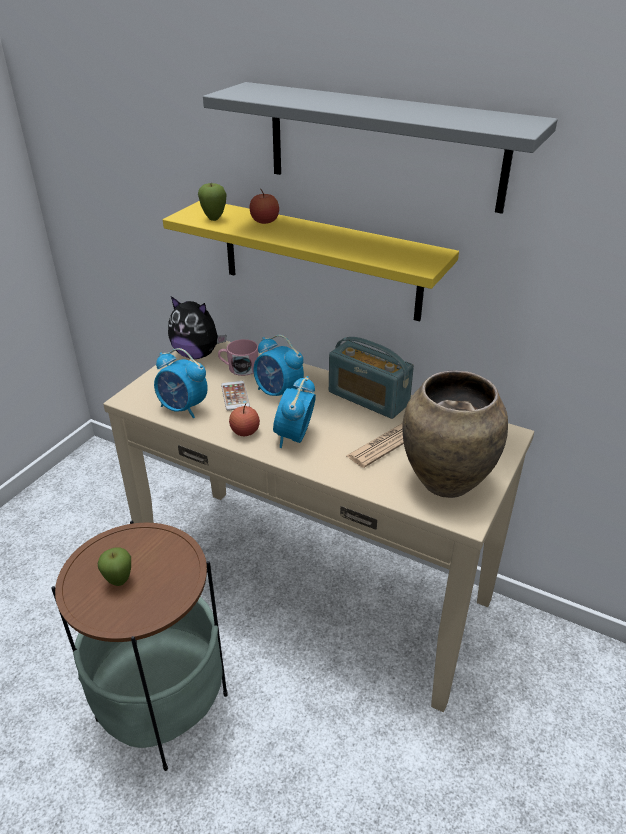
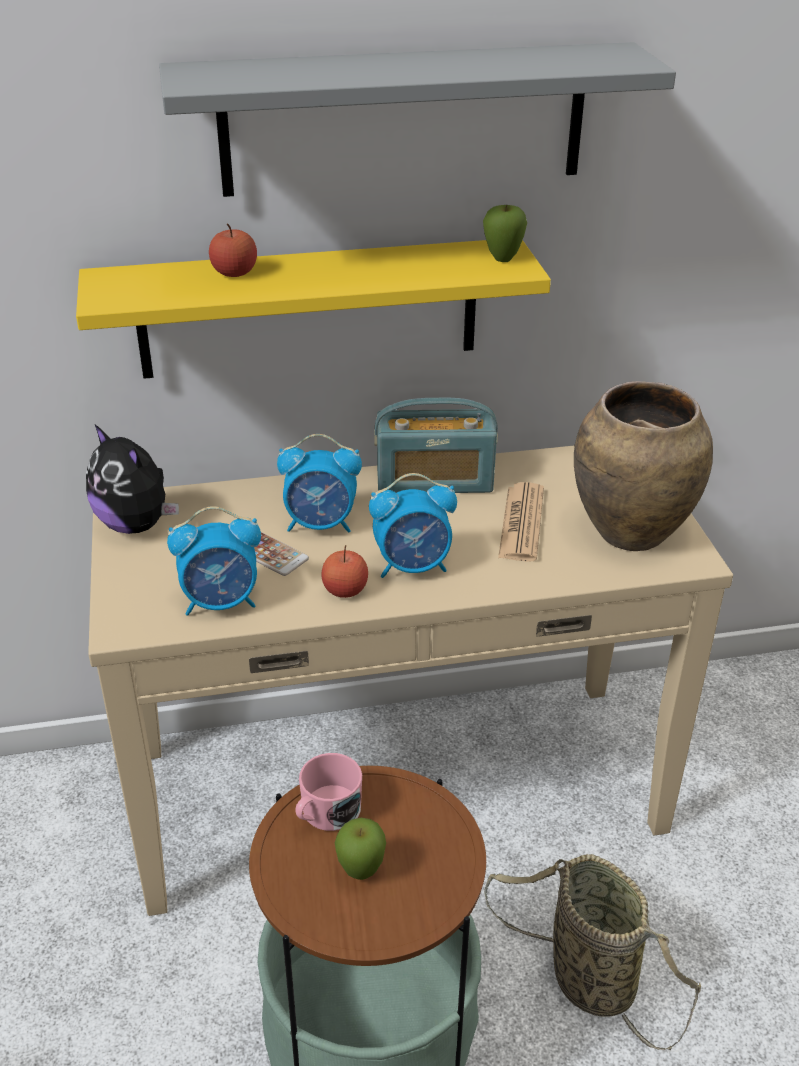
camera: 40 degrees left, 0 degrees up
(197, 354) = (136, 524): plush toy -> plush toy turned 60 degrees clockwise
(214, 219) = (157, 291): apple -> apple (502, 259)
(239, 368) = (223, 516): pink mug -> pink mug (326, 813)
(294, 437) = (413, 566): alarm clock -> alarm clock turned 75 degrees counterclockwise
(306, 754) = (586, 977): none -> basket

